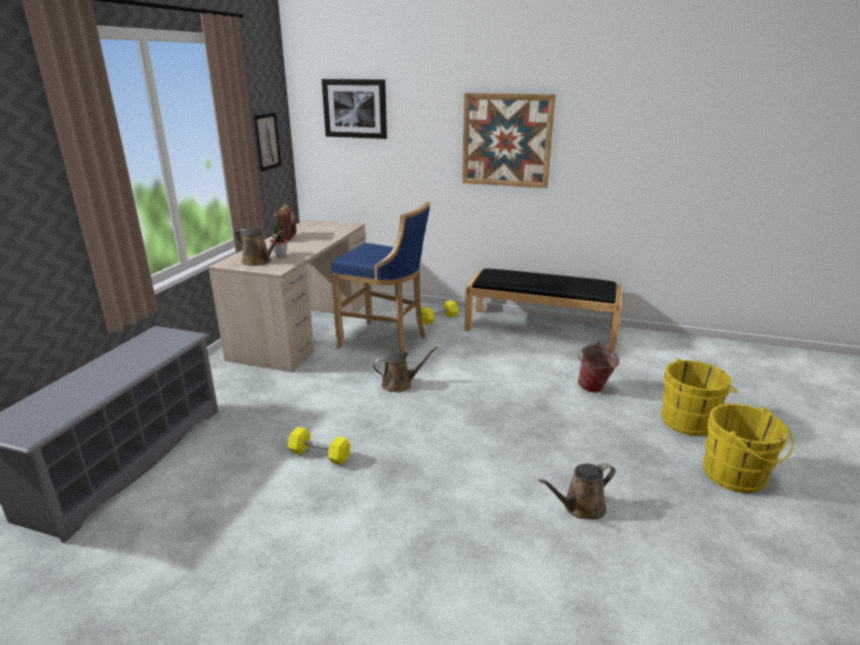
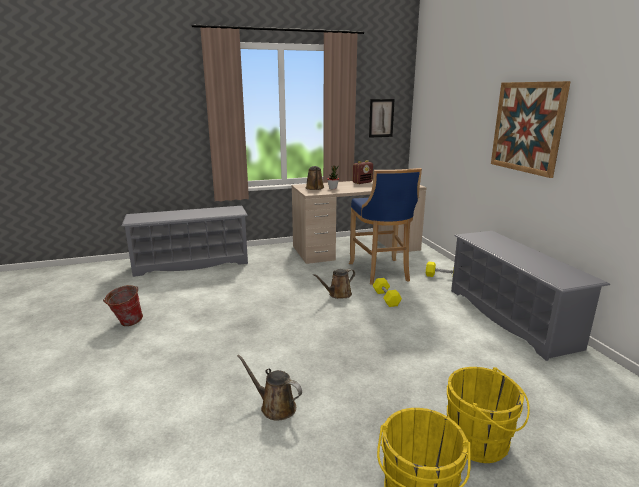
camera: 55 degrees right, 5 degrees down
(319, 454) = (239, 299): yellow dumbbell -> yellow dumbbell (386, 298)
(355, 108) = (441, 97): picture -> none
(400, 384) = (338, 294): brown watering can -> brown watering can turned 105 degrees clockwise
(541, 328) = (511, 317): black bench -> grey shoe rack
(593, 389) = (450, 370): bucket -> bucket (126, 323)

